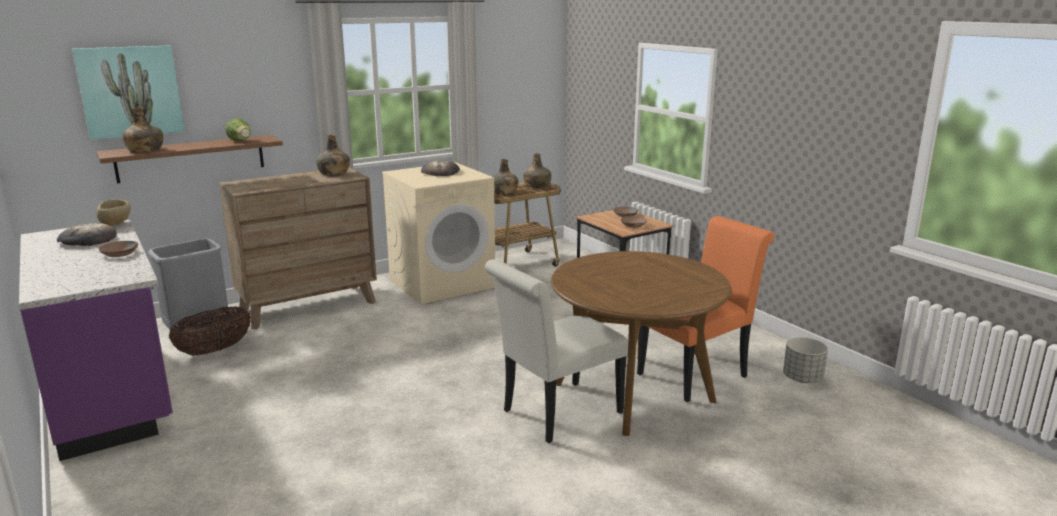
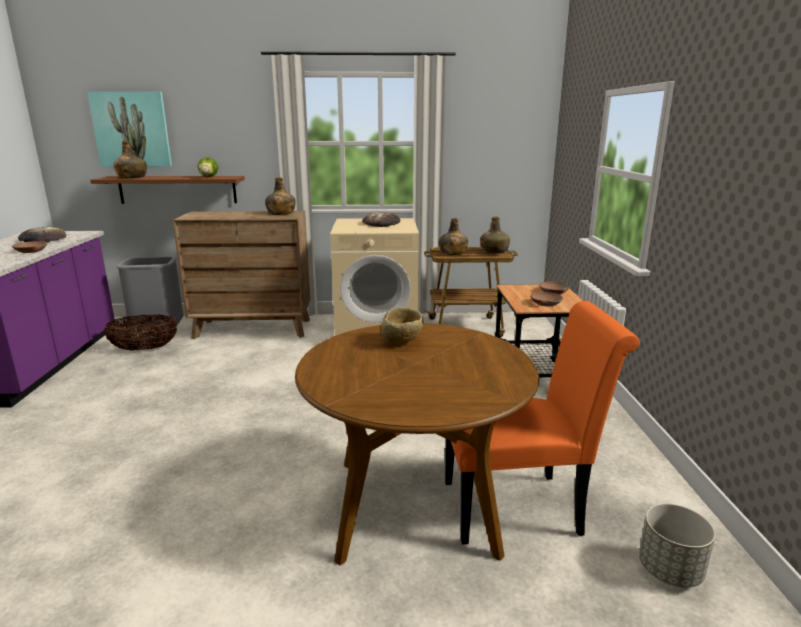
camera: 30 degrees right, 0 degrees up
(116, 224) = (86, 232): beige bowl -> beige bowl (402, 342)
(556, 414) = (301, 502): white chair -> none

